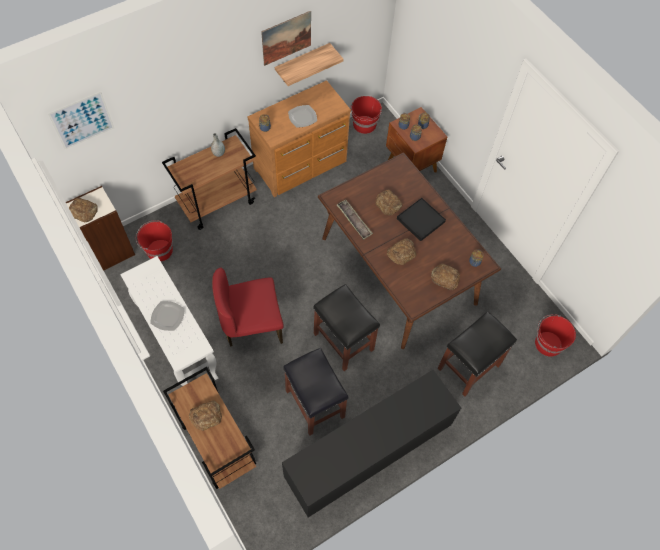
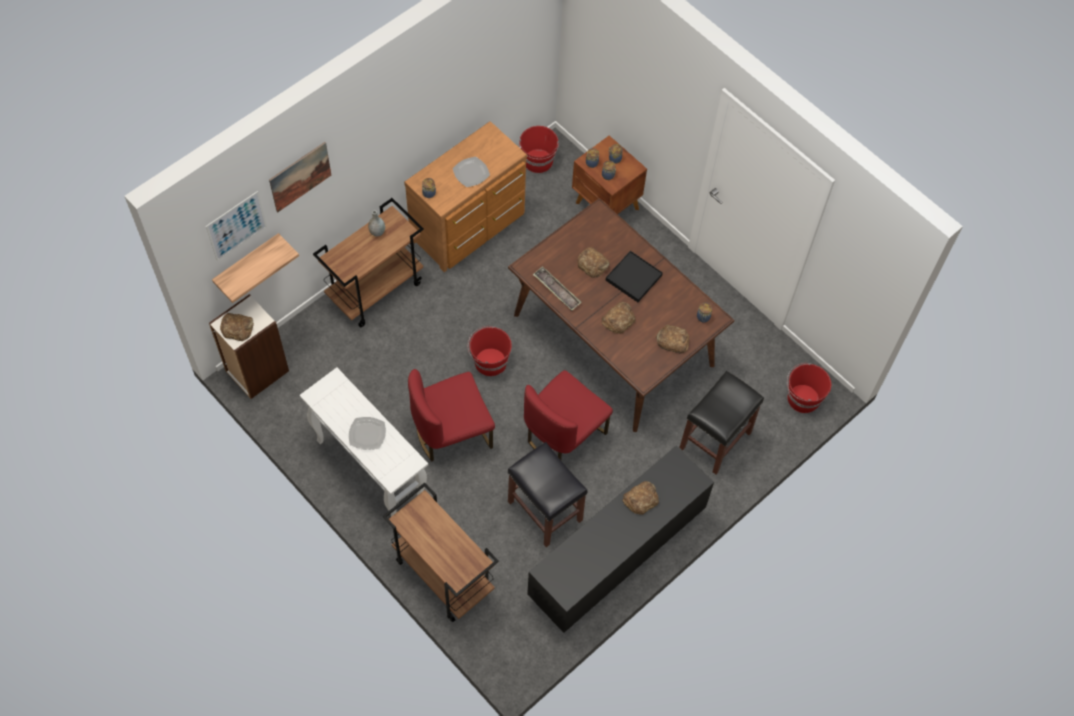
camera: 10 degrees left, 0 degrees up
(159, 250) = (317, 360): red bucket -> red bucket (489, 362)
(206, 416) = (436, 536): bread -> bread (641, 499)
(286, 38) = (445, 88): picture -> picture (300, 176)
(302, 63) = (462, 109): shelf -> shelf (247, 264)
(342, 341) = (563, 434): black stool -> red chair

